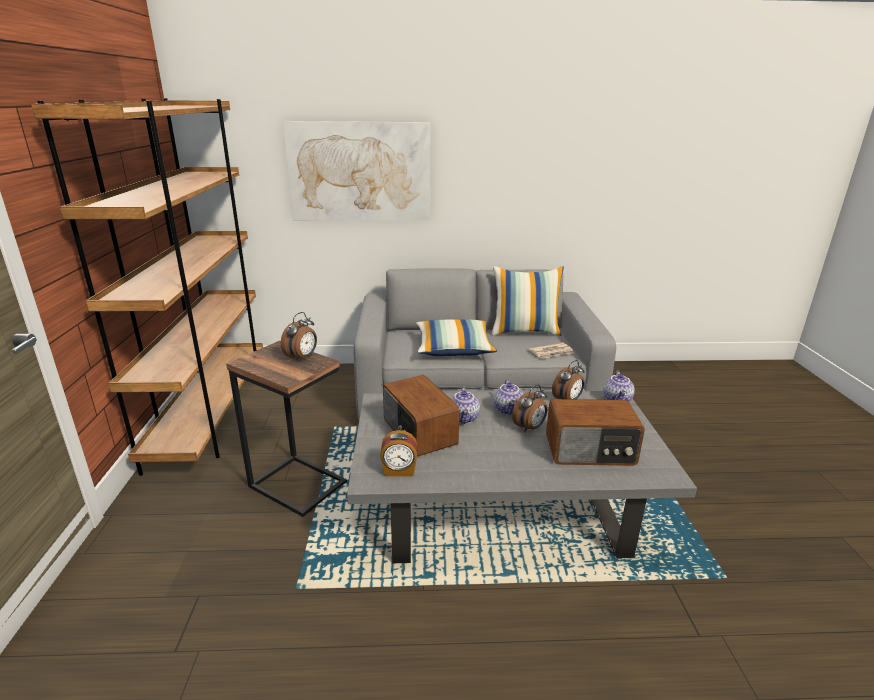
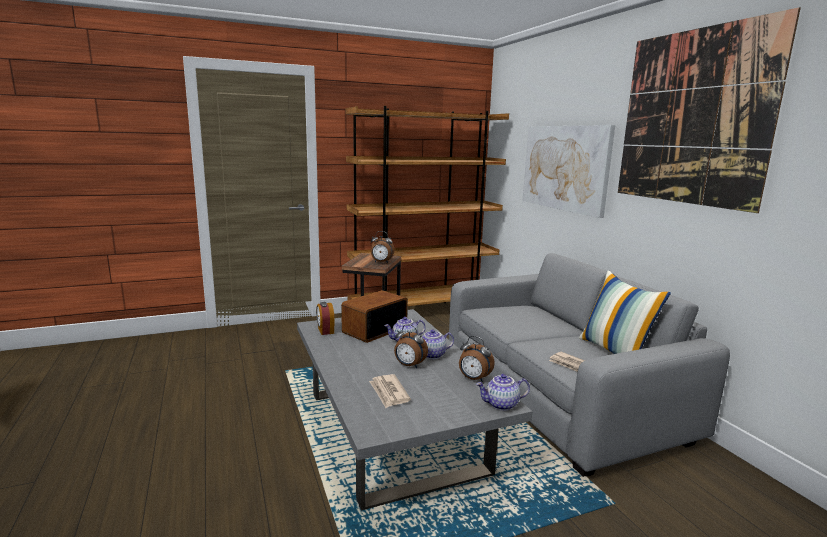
camera: 70 degrees right, 10 degrees down
(454, 349) = (523, 326): pillow -> none
(518, 117) = (692, 118): none -> picture
(590, 451) = (389, 393): radio -> newspaper

